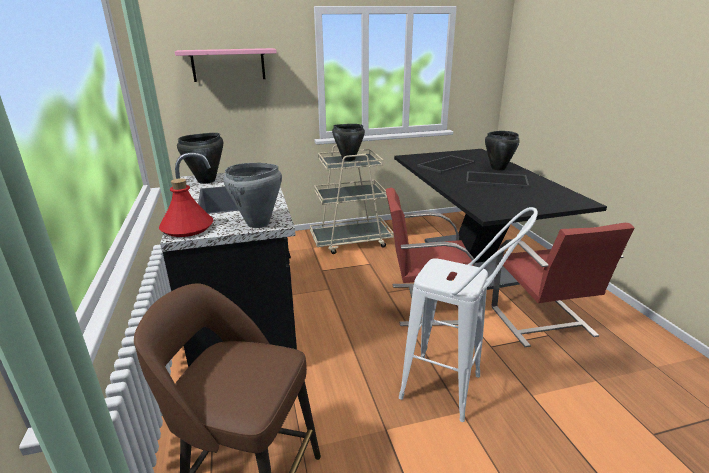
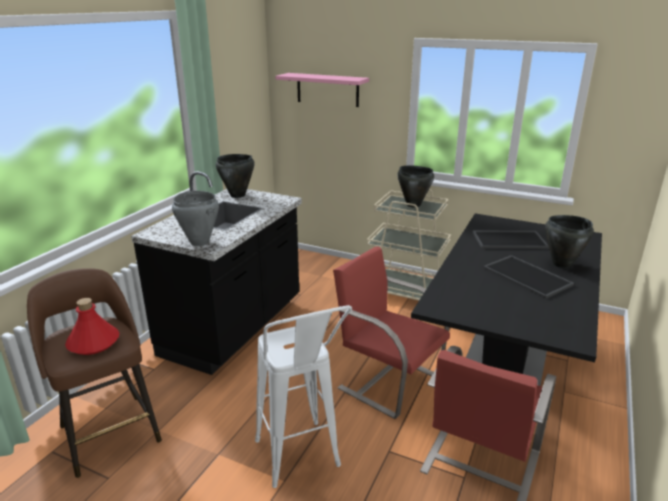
camera: 40 degrees right, 0 degrees up
(187, 228) = (160, 230): red bottle -> red bottle (93, 343)

